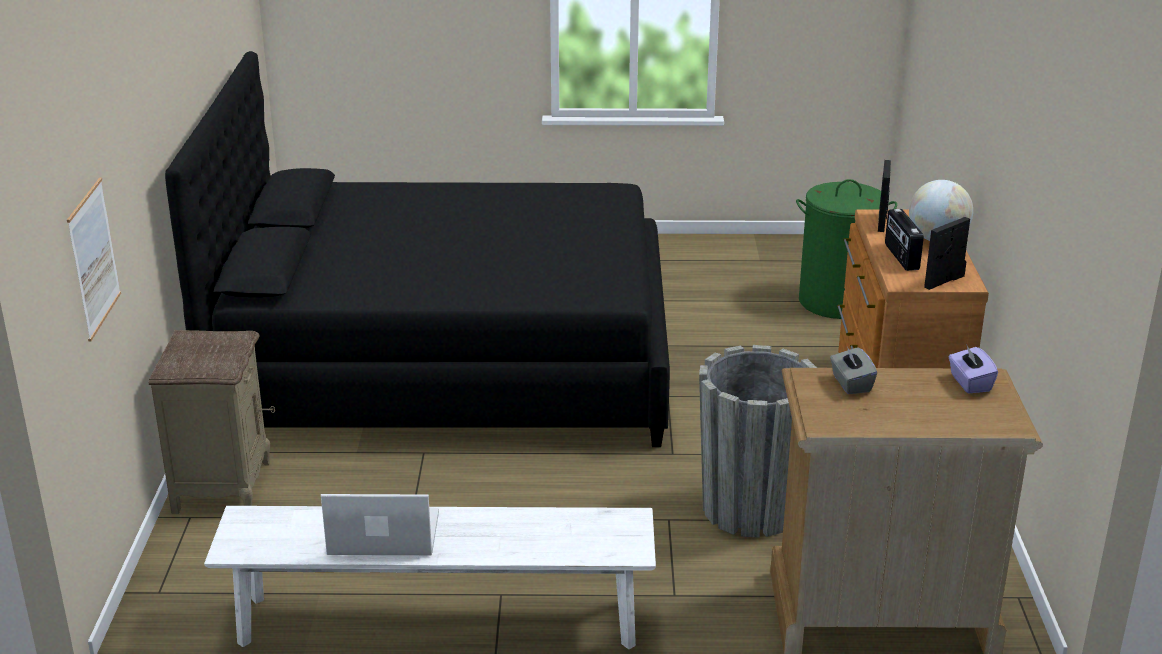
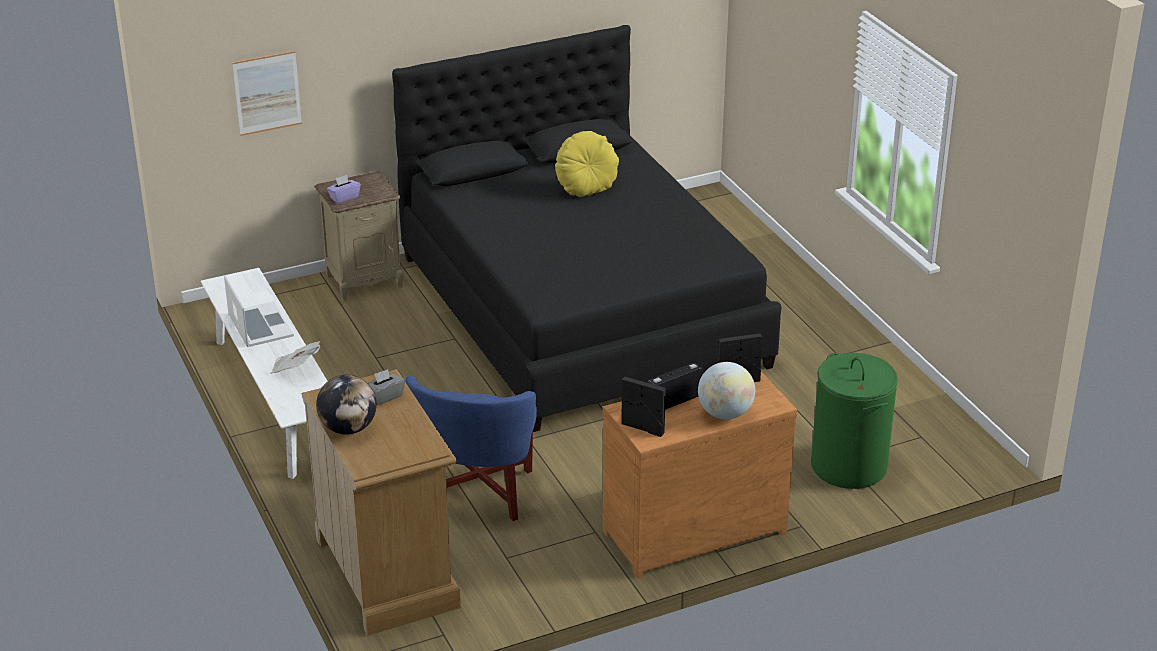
camera: 65 degrees right, 5 degrees up
(392, 224) = (586, 190): none -> yellow pillow
(524, 526) = (296, 369): none -> newspaper
(750, 509) = (478, 490): grey planter -> blue armchair
(913, 420) = (348, 428): none -> globe
(969, 383) = (416, 444): purple tissue box -> purple tissue box (344, 198)

